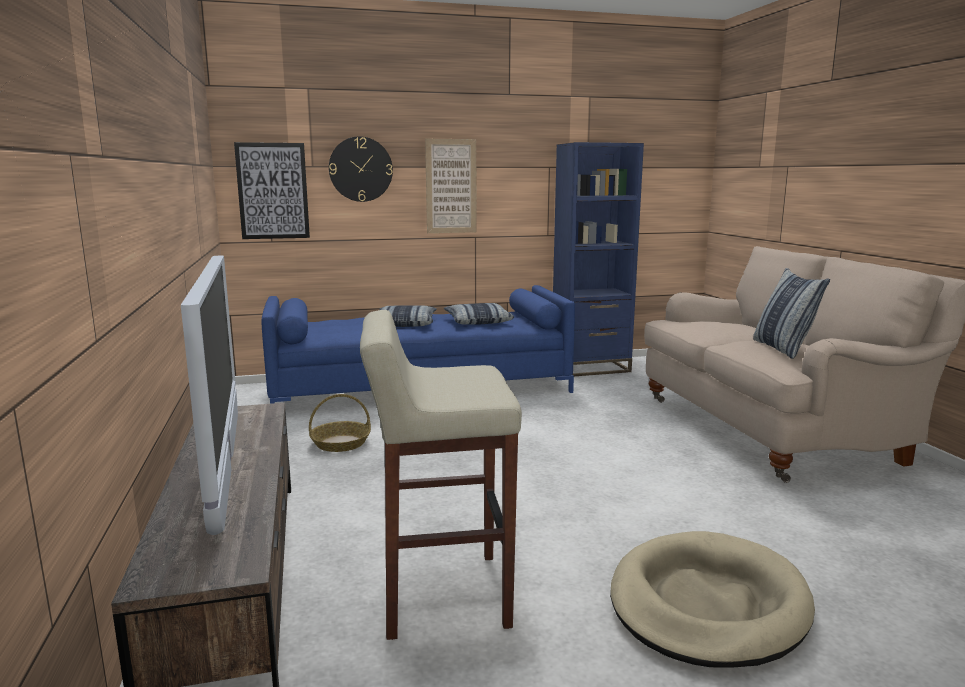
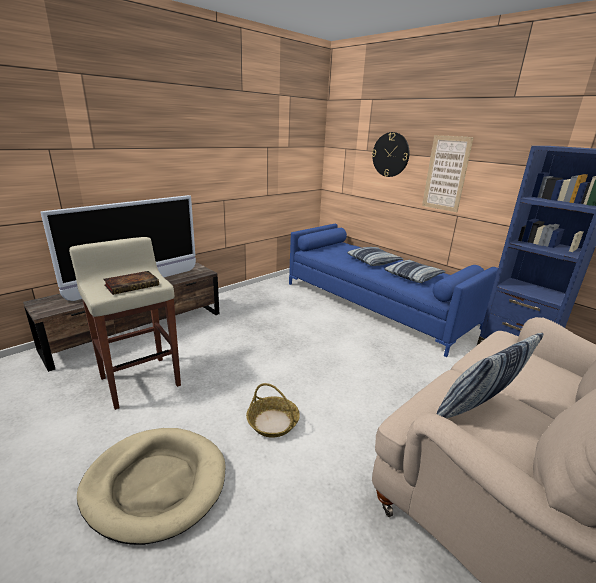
camera: 60 degrees right, 10 degrees up
(273, 191) = (345, 163): picture -> none
(341, 443) = (276, 308): basket -> basket (273, 422)
(469, 380) = (133, 285): none -> book

